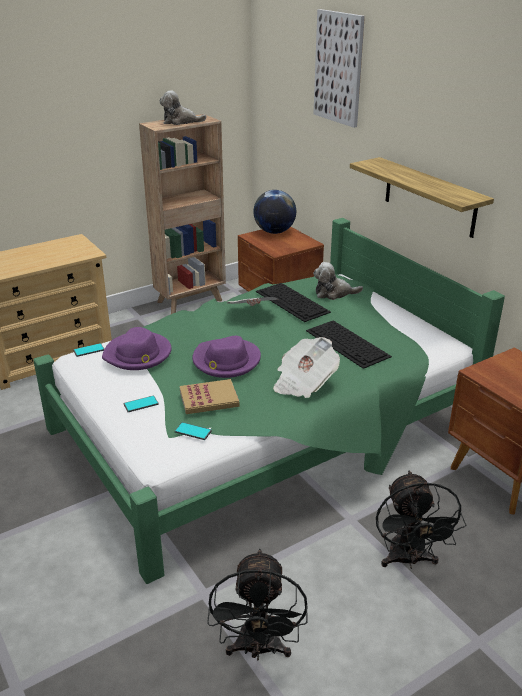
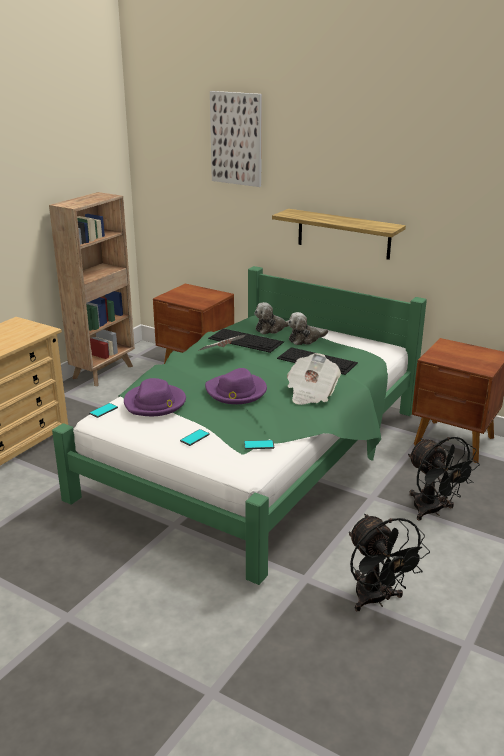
camera: 25 degrees left, 5 degrees down
(180, 122) = (87, 200): plush toy -> plush toy (305, 339)
(209, 399) = (249, 420): book -> none
(274, 232) = (183, 291): globe -> none

